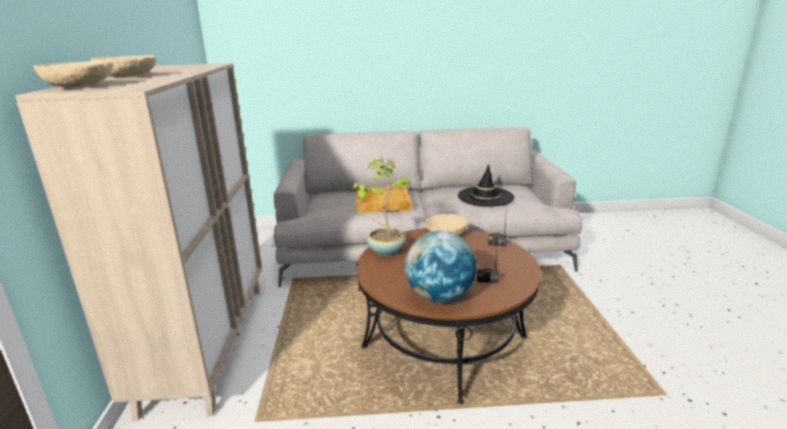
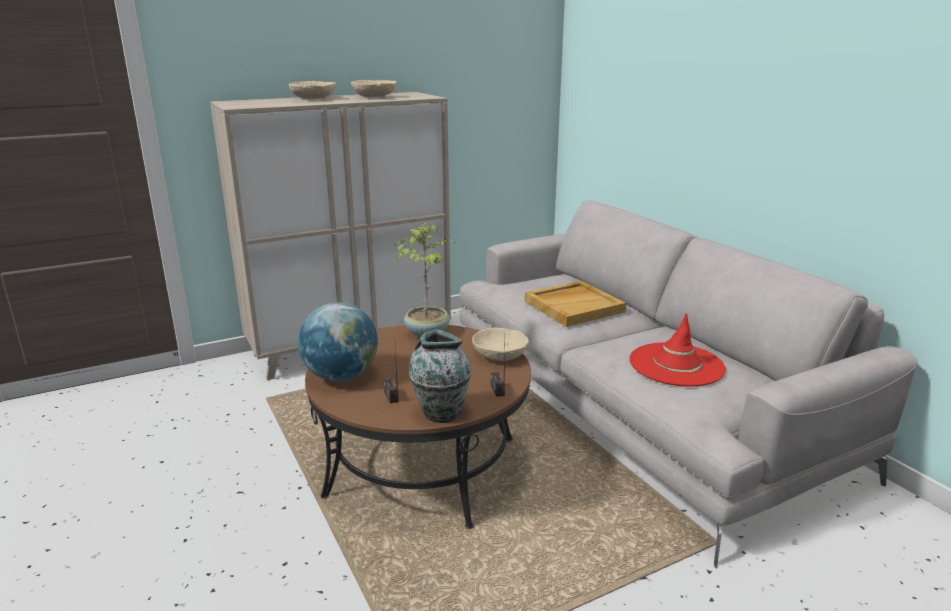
camera: 65 degrees right, 0 degrees up
(79, 87) = (249, 101): beige bowl -> beige bowl (374, 97)
(485, 197) = (676, 365): black hat -> red hat
(521, 267) = (440, 413): none -> vase

